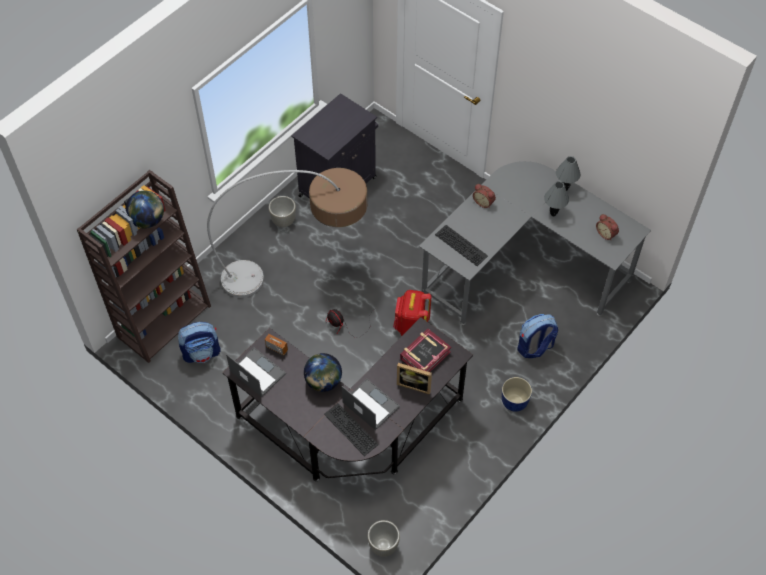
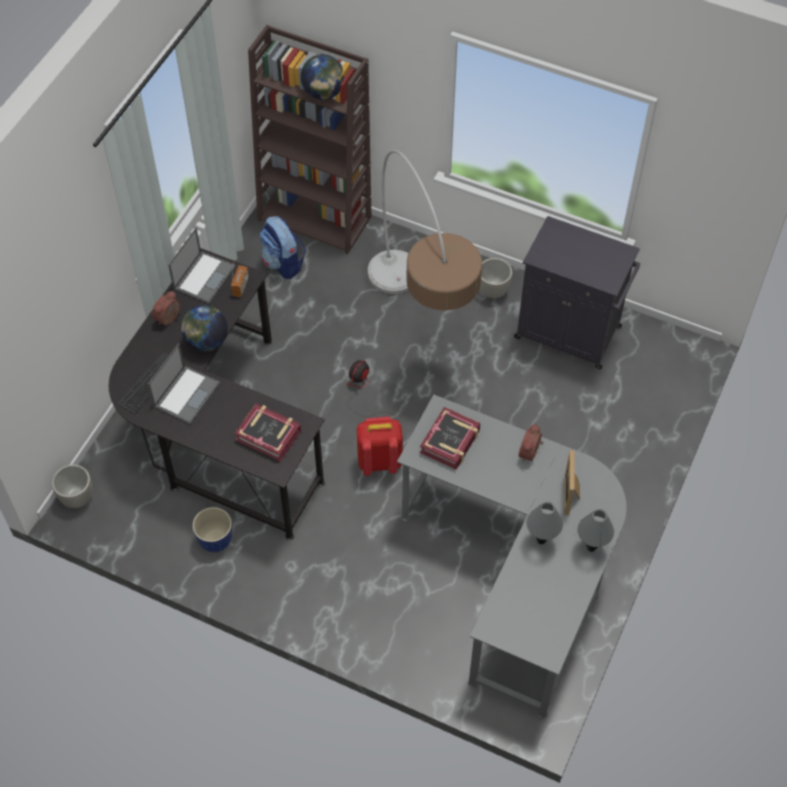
camera: 75 degrees right, 0 degrees up
(414, 384) = (224, 433): picture frame -> picture frame (572, 495)
(462, 245) = (450, 442): keyboard -> book
(514, 403) = (300, 600): planter -> planter (215, 540)
(535, 347) = (391, 610): backpack -> none
(606, 233) = (530, 614): alarm clock -> alarm clock (169, 319)

